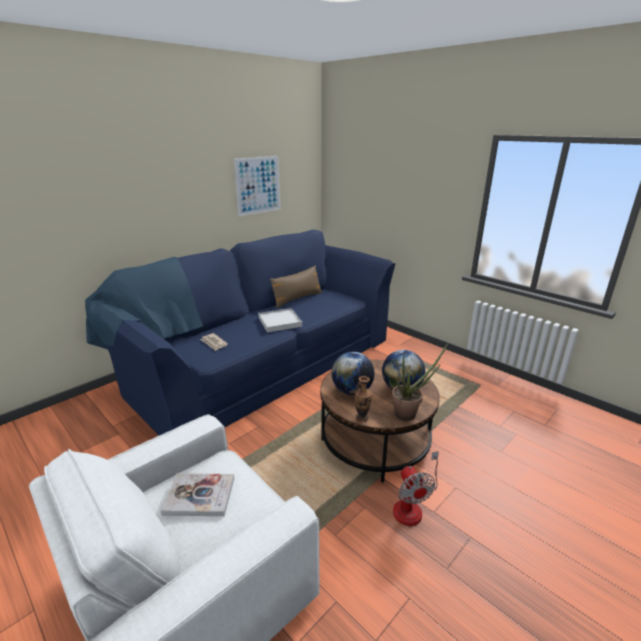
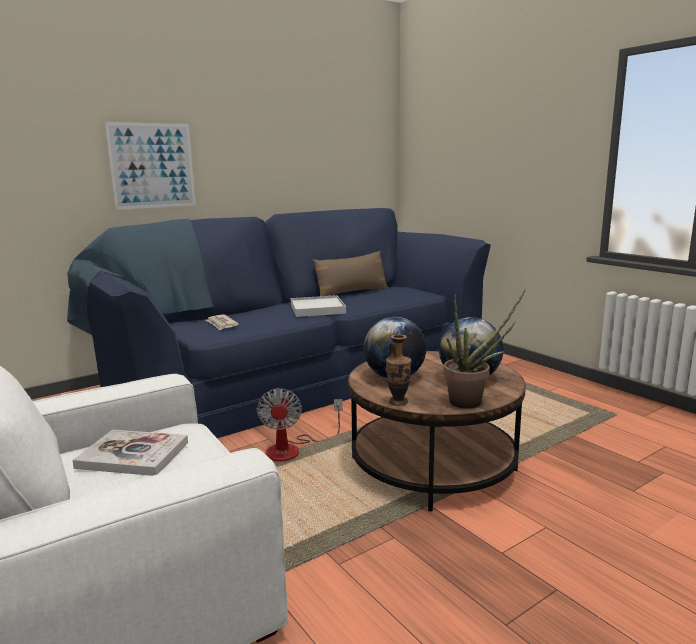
camera: 10 degrees right, 10 degrees down
(258, 185) = (310, 148): picture -> picture (152, 166)
(412, 505) = (470, 542): fan -> fan (293, 449)

